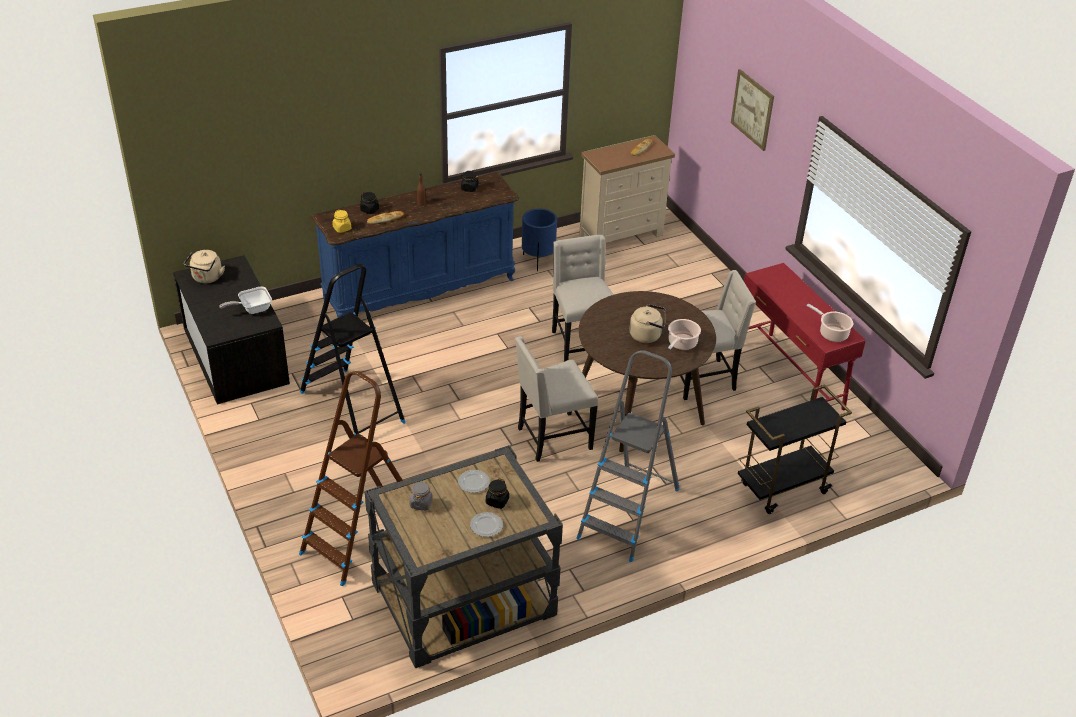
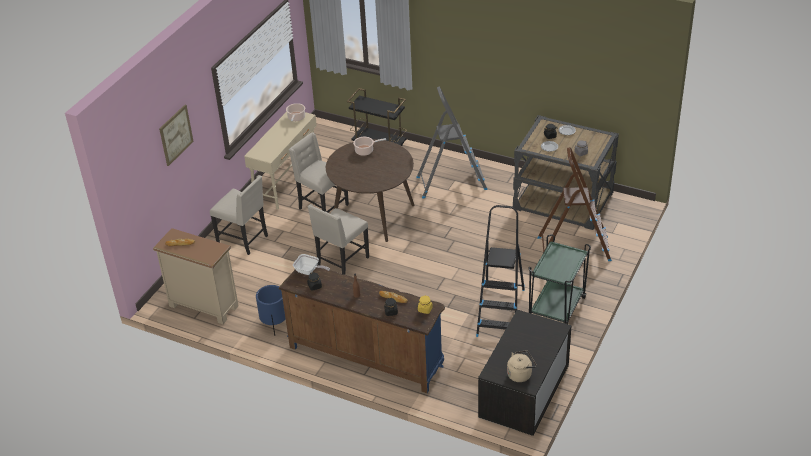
camera: 125 degrees left, 0 degrees up
(252, 309) = (520, 332): frying pan -> frying pan (309, 271)
(295, 449) = (556, 310): none -> green cart
(552, 438) = (432, 230): beige chair -> beige chair (244, 240)
(647, 335) = (372, 163): beige kettle -> none
(788, 377) = (287, 182): red console table -> beige console table

